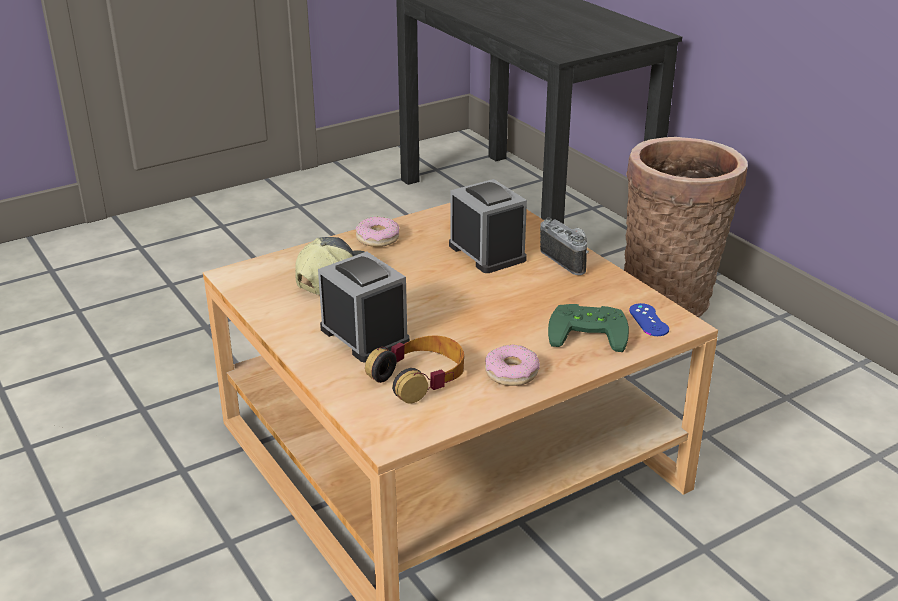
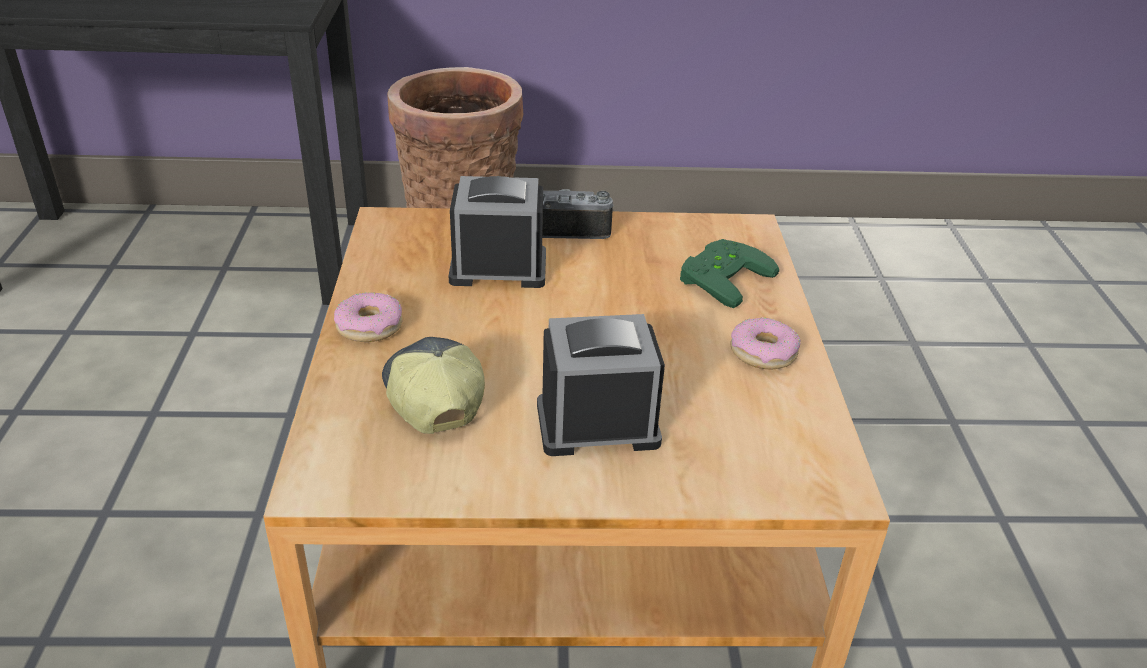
camera: 60 degrees left, 5 degrees up
(419, 377) = (725, 417): headphones -> none
(648, 320) = (729, 238): blue game controller -> none

